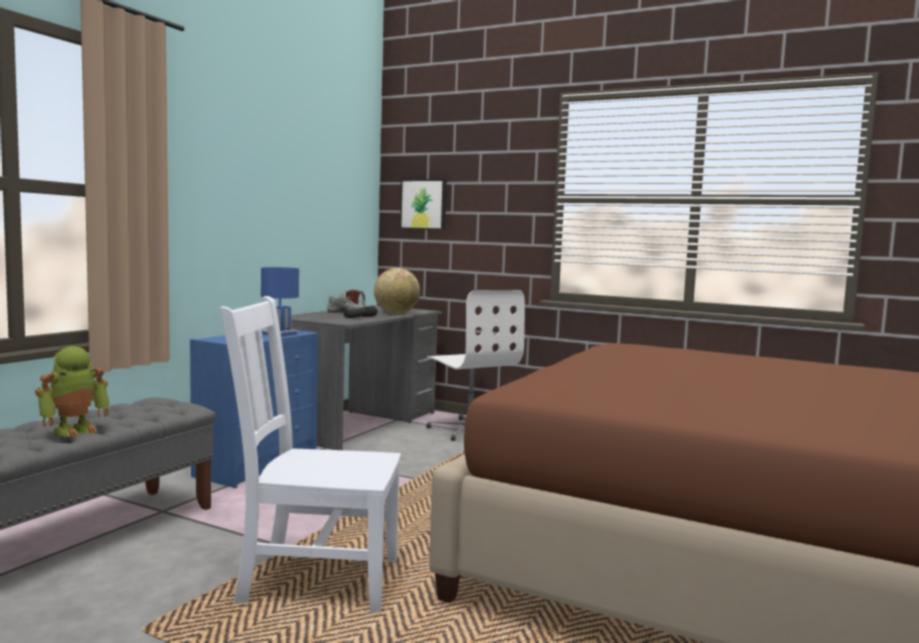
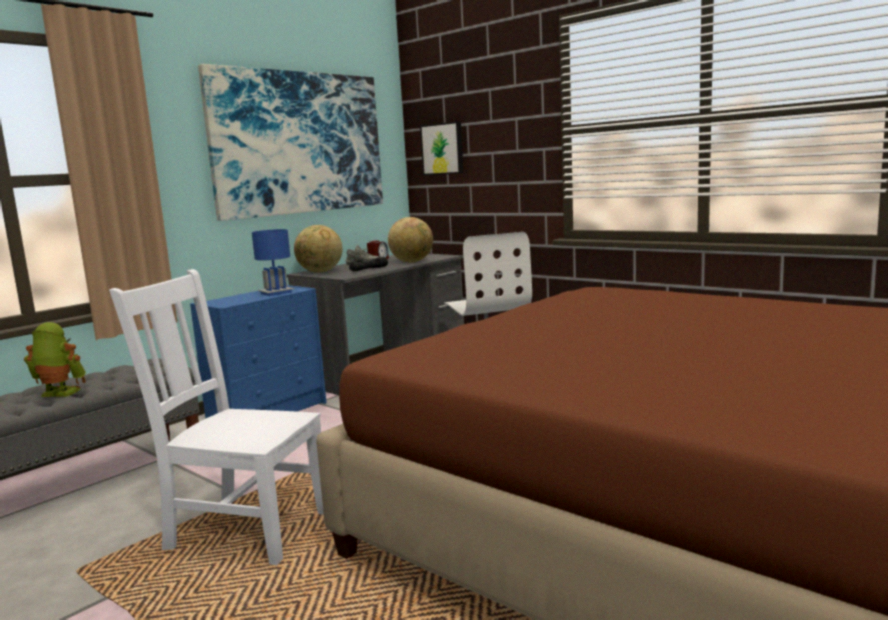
camera: 15 degrees right, 5 degrees up
(74, 430) = (58, 394): toy robot -> toy robot turned 135 degrees counterclockwise
(293, 182) = (299, 143): none -> picture
(308, 317) = (320, 272): none -> globe

